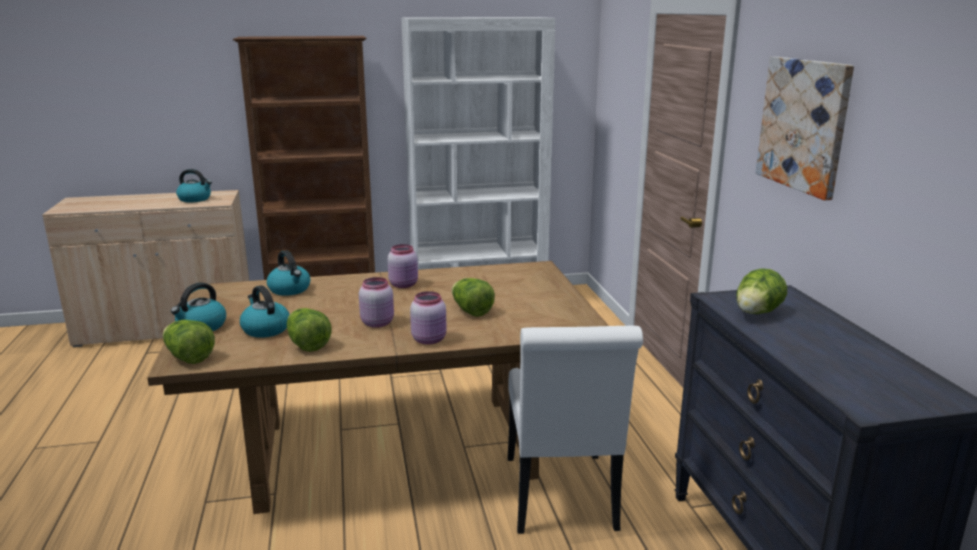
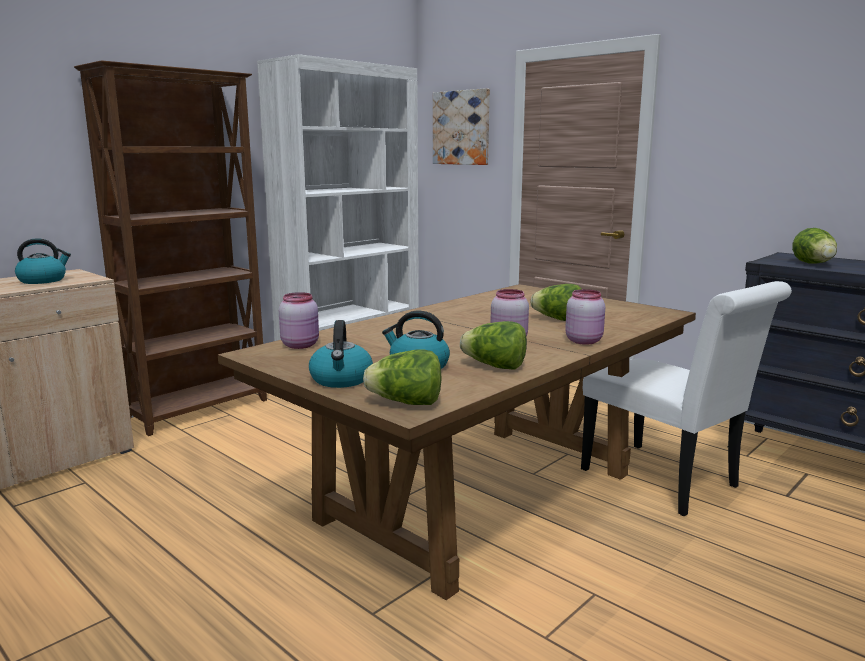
camera: 35 degrees left, 5 degrees down
(290, 289) = (349, 337): kettle -> none
(404, 285) = (450, 315): pink jar -> pink jar (301, 345)
(804, 124) = (769, 123): picture -> picture (461, 128)

